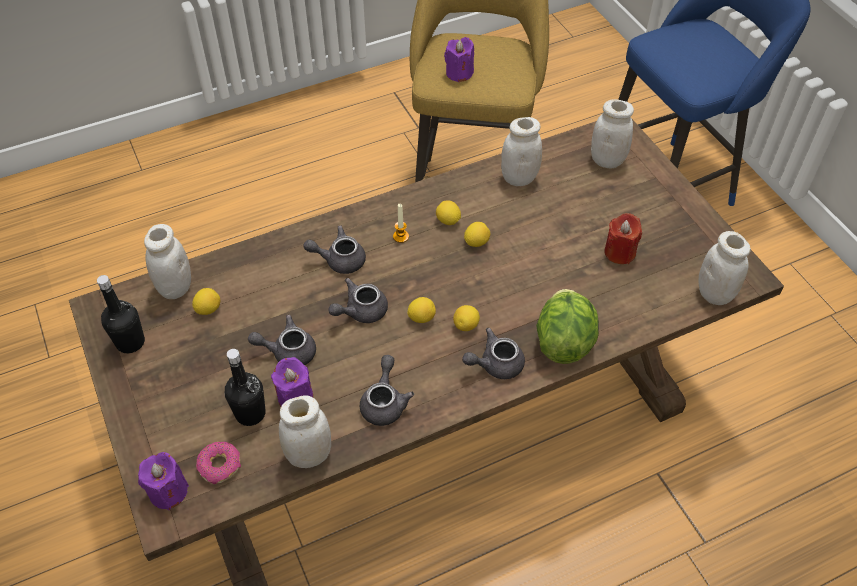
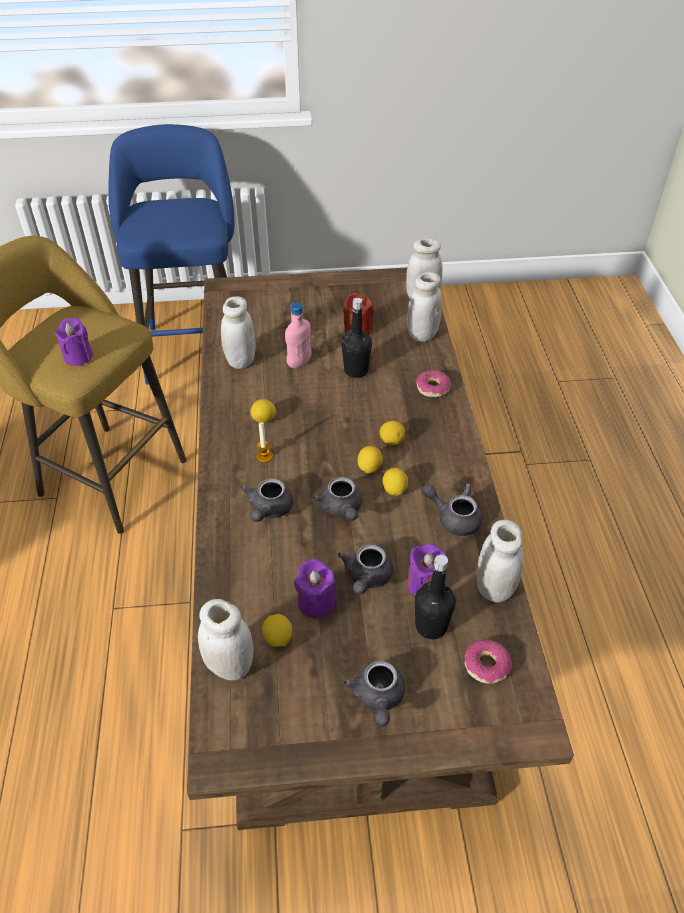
camera: 70 degrees left, 5 degrees down
(130, 342) = (290, 727): black bottle -> black bottle (356, 370)
(168, 491) = (504, 719): purple candle -> purple candle (316, 602)
(476, 242) = (300, 408): lemon -> lemon (394, 490)
(495, 364) = (440, 434): grey teapot -> grey teapot (378, 698)
(540, 221) = (299, 363): none -> pink bottle
(563, 341) = (432, 388): lettuce -> donut
(607, 160) = (254, 305): white jar -> white jar (422, 334)

